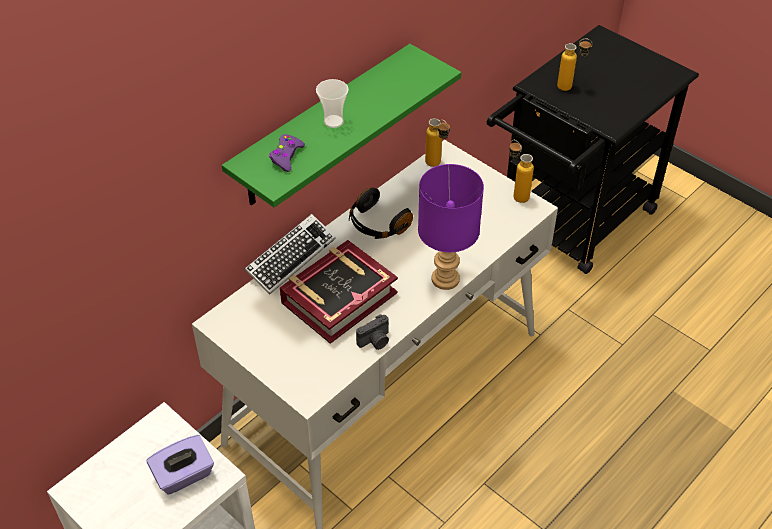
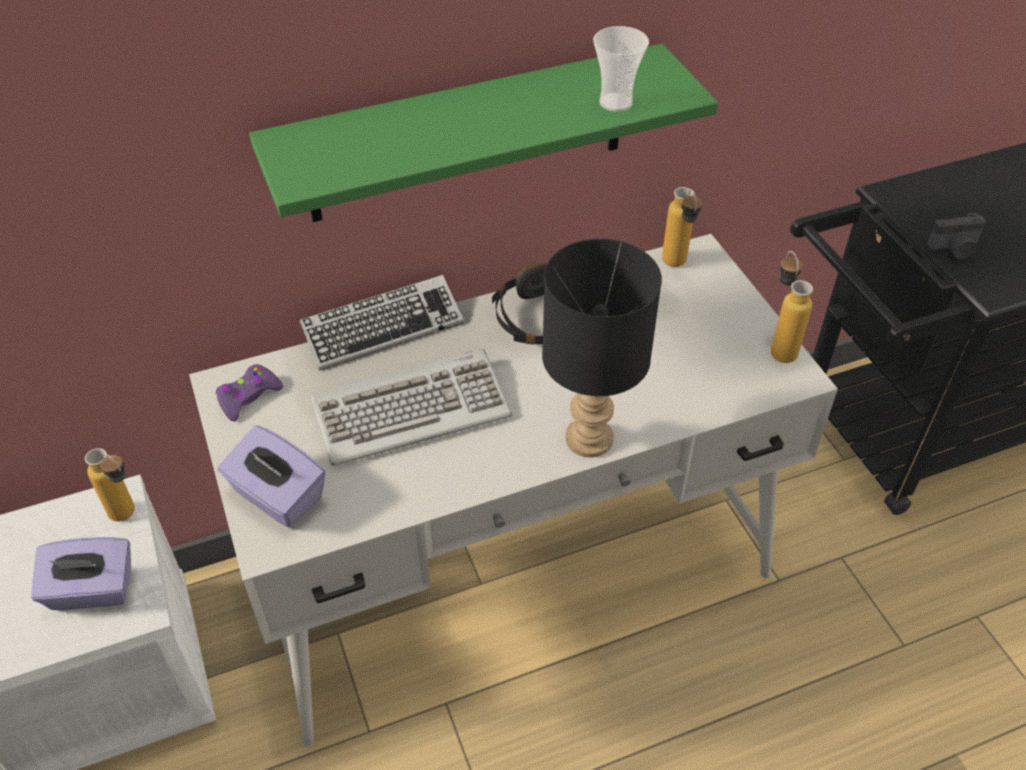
camera: 25 degrees right, 0 degrees up
(286, 156) = (350, 148): purple game controller -> purple game controller (248, 397)
(295, 370) = (277, 496): none -> purple tissue box
(333, 121) = (460, 119): cup -> cup (615, 102)
(338, 297) = (411, 410): book -> keyboard
(375, 341) = (422, 496): camera -> camera (954, 249)
(445, 280) = (587, 440): purple table lamp -> black table lamp
(570, 87) = (951, 213): bottle -> bottle (129, 517)

